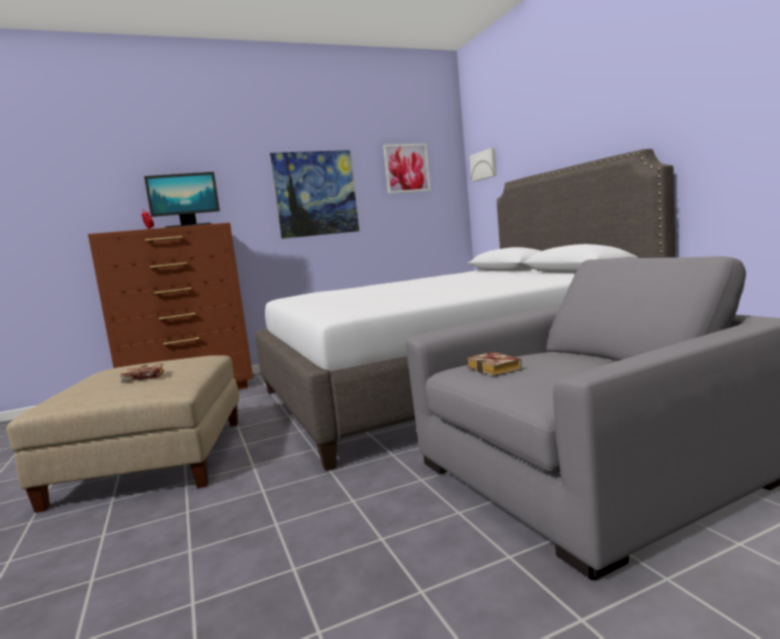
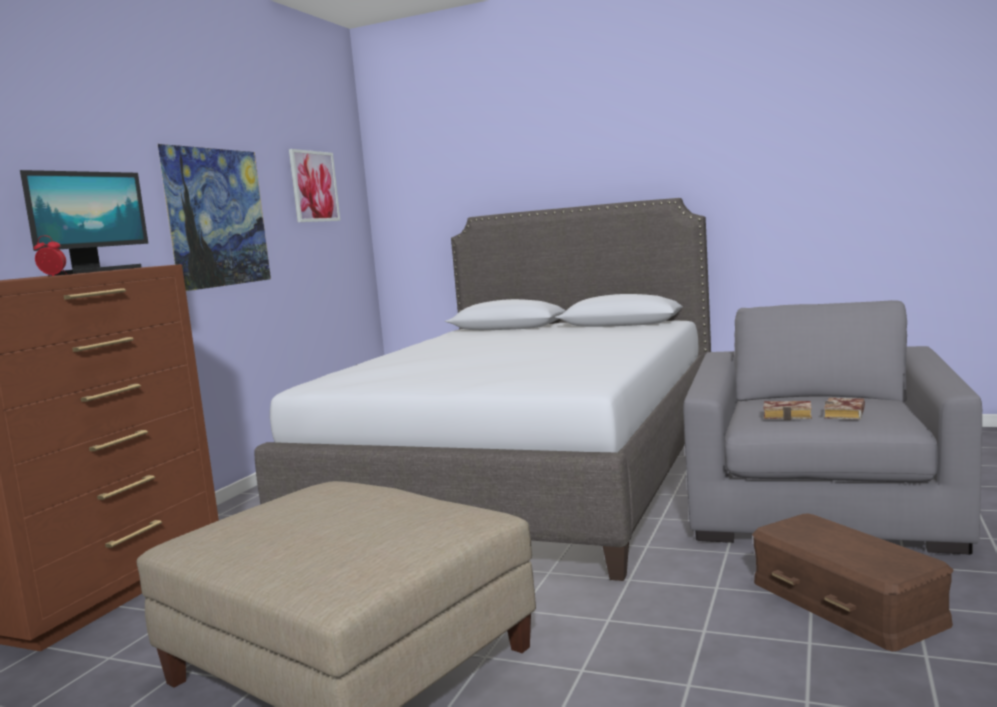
camera: 45 degrees left, 0 degrees up
(141, 378) = (374, 520): book -> book (846, 414)
(389, 557) = (847, 602): none -> brown storage box
(484, 165) = (409, 191): picture -> none

